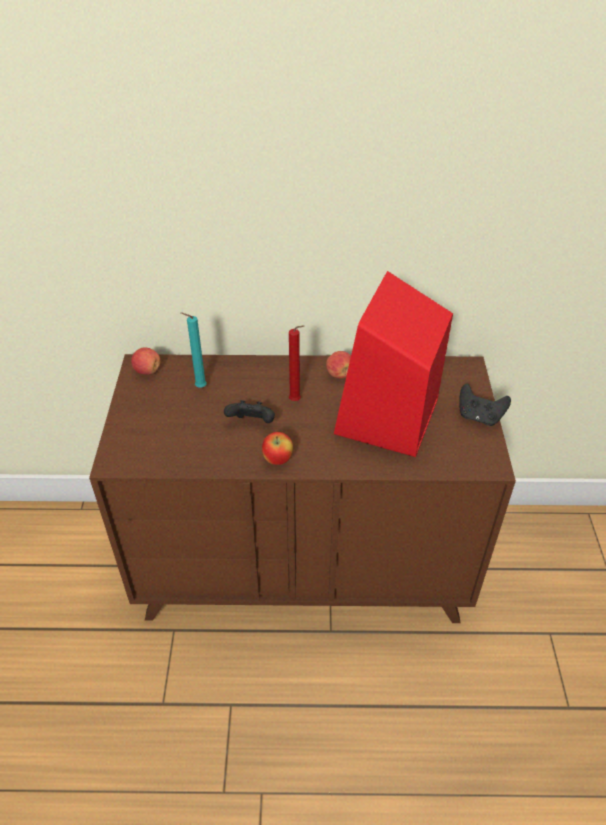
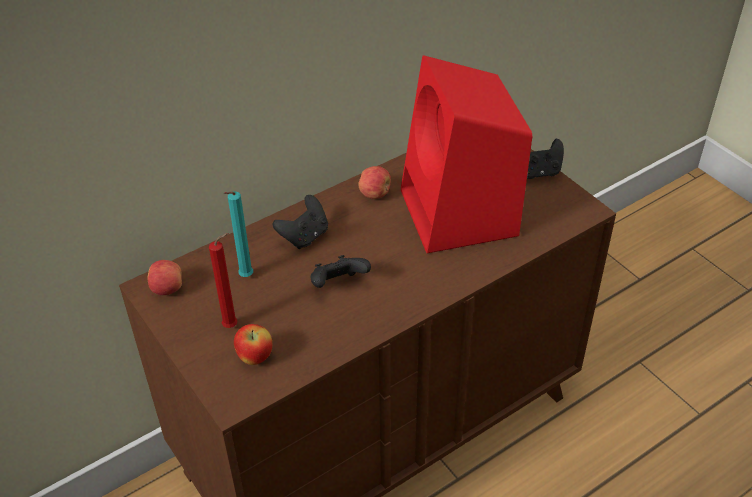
camera: 35 degrees left, 0 degrees up
(263, 380) = (304, 236): none -> black game controller
(278, 459) = (399, 305): apple -> apple (255, 357)
(296, 401) = (359, 240): red candle -> red candle (233, 326)

